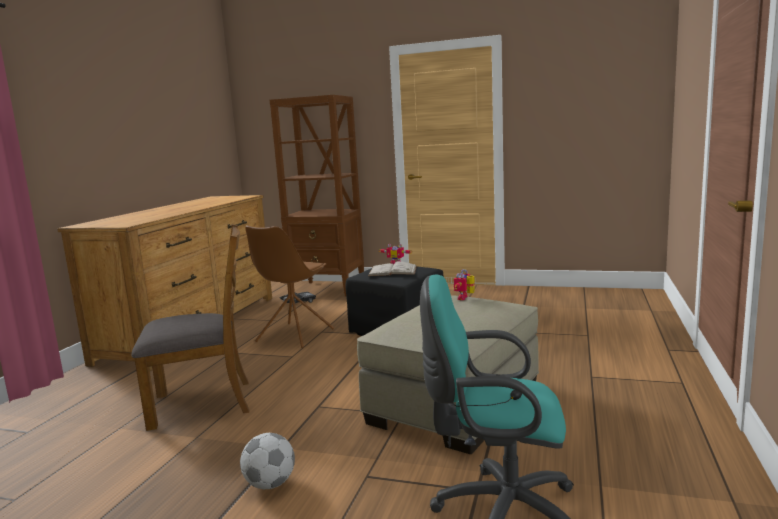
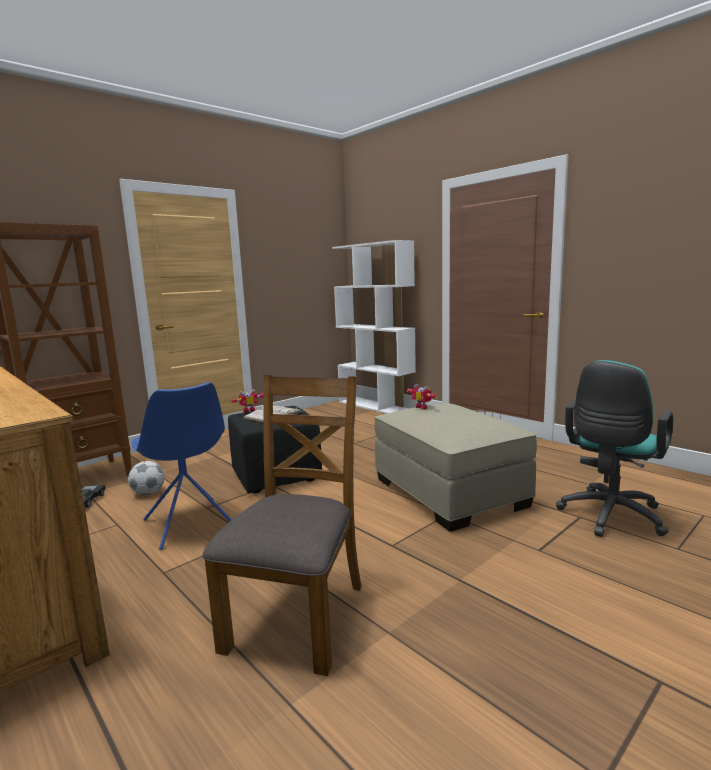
camera: 60 degrees left, 0 degrees up
(270, 484) = (526, 598): football -> football (148, 493)
(294, 336) = (189, 524): brown chair -> blue chair
(652, 307) = (376, 406): none -> white bookcase

